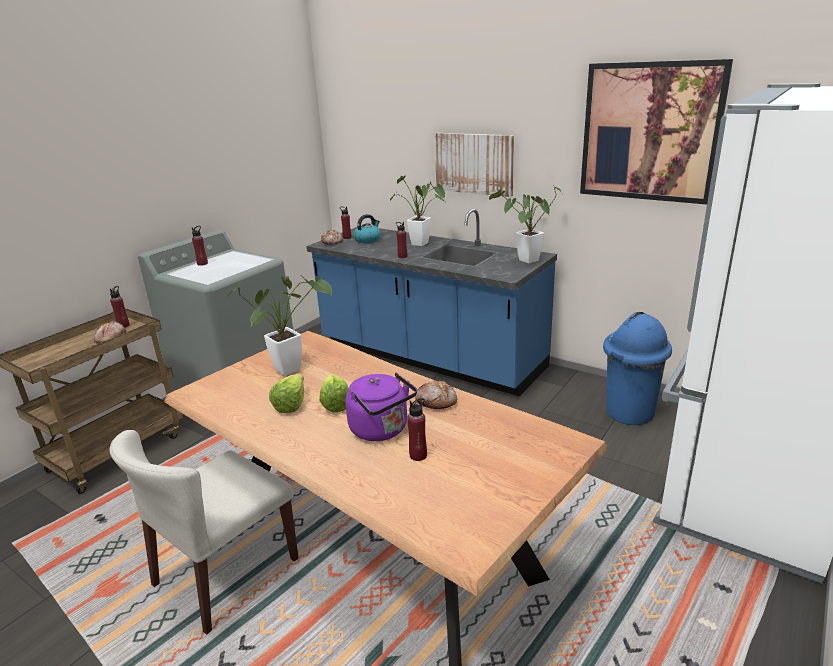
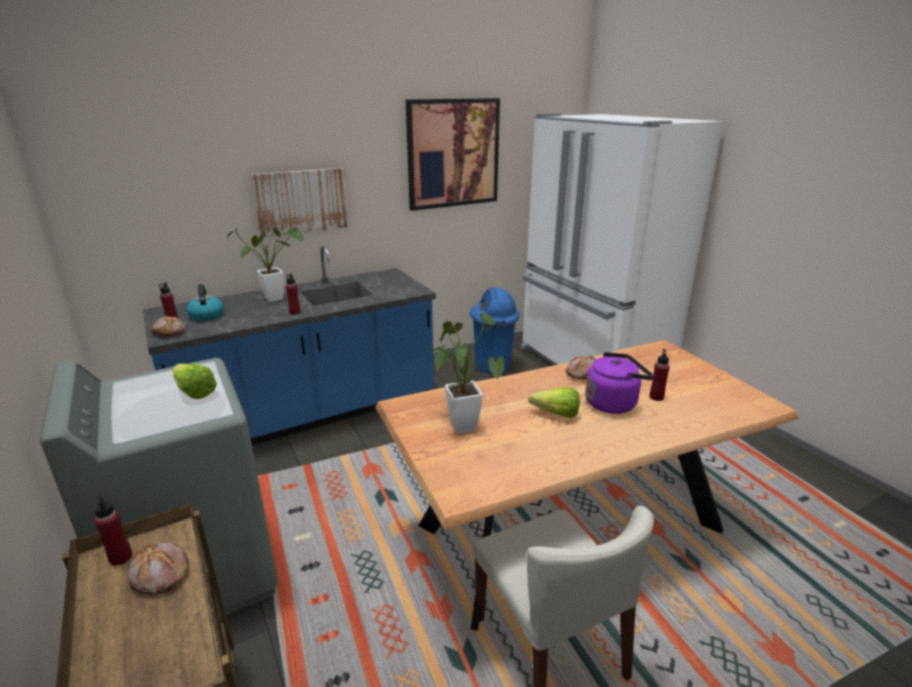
camera: 65 degrees left, 0 degrees up
(202, 263) = (128, 409): red bottle -> none
(294, 402) = (537, 434): lettuce -> lettuce (193, 391)
(525, 261) = (395, 279): potted plant -> none

